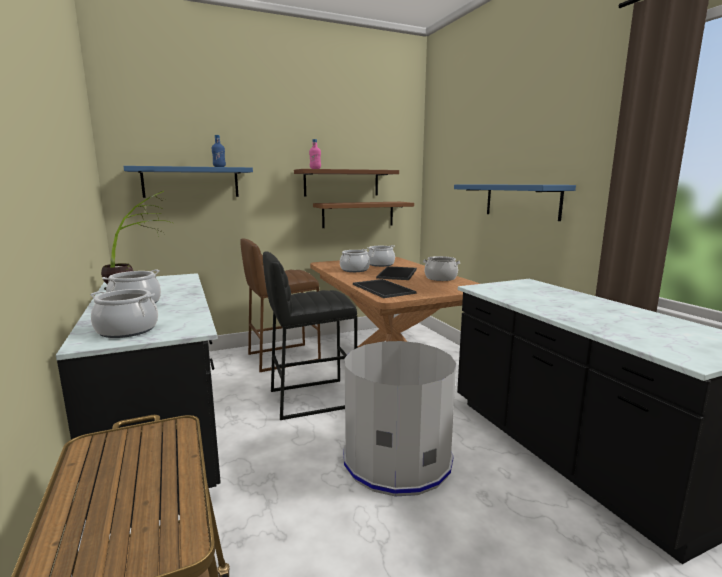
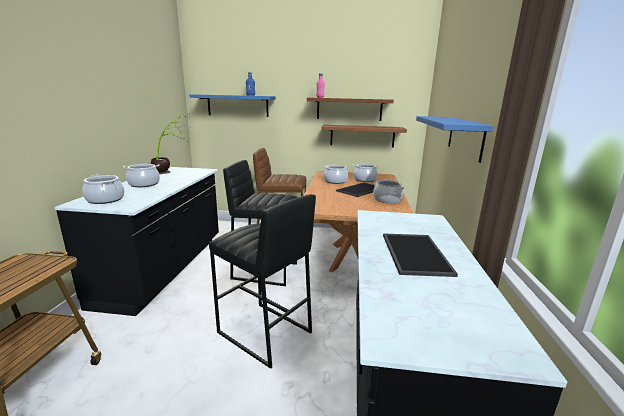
camera: 30 degrees right, 5 degrees up
(382, 289) = (321, 200): tray -> tray (413, 253)
(397, 459) = (264, 333): grey trash can -> black stool

